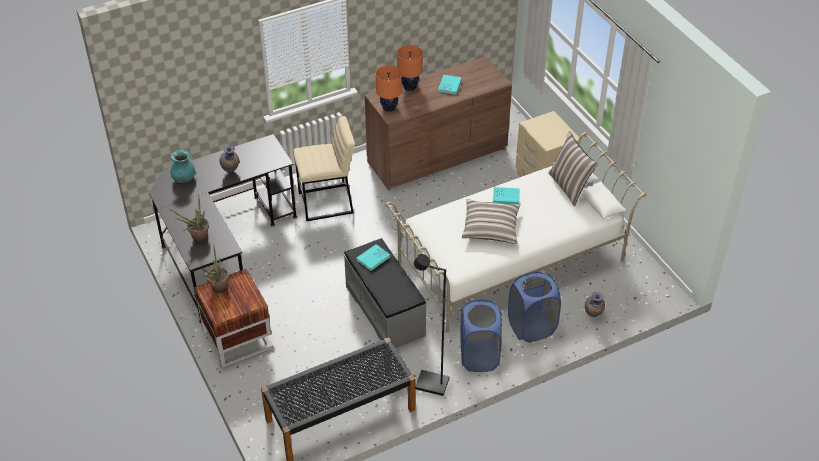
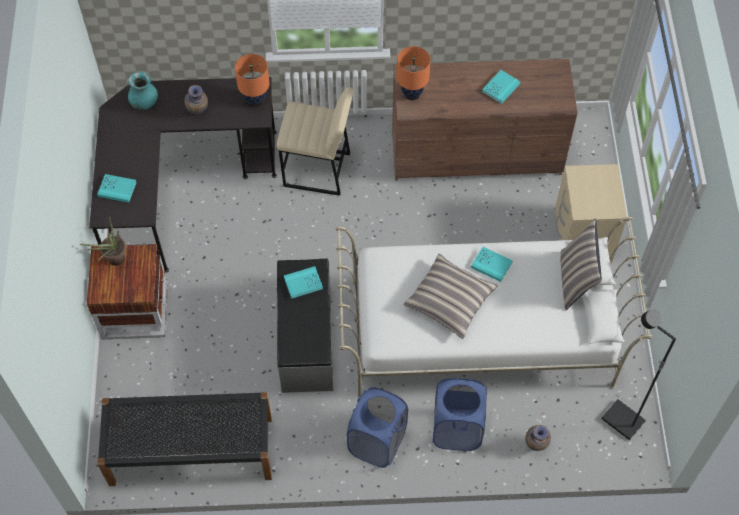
camera: 25 degrees right, 15 degrees up
(197, 239) = (117, 189): potted plant -> turquoise book
(410, 86) = (453, 72): orange table lamp -> orange table lamp (255, 100)
(431, 384) = (306, 455): black floor lamp -> black floor lamp (621, 421)

